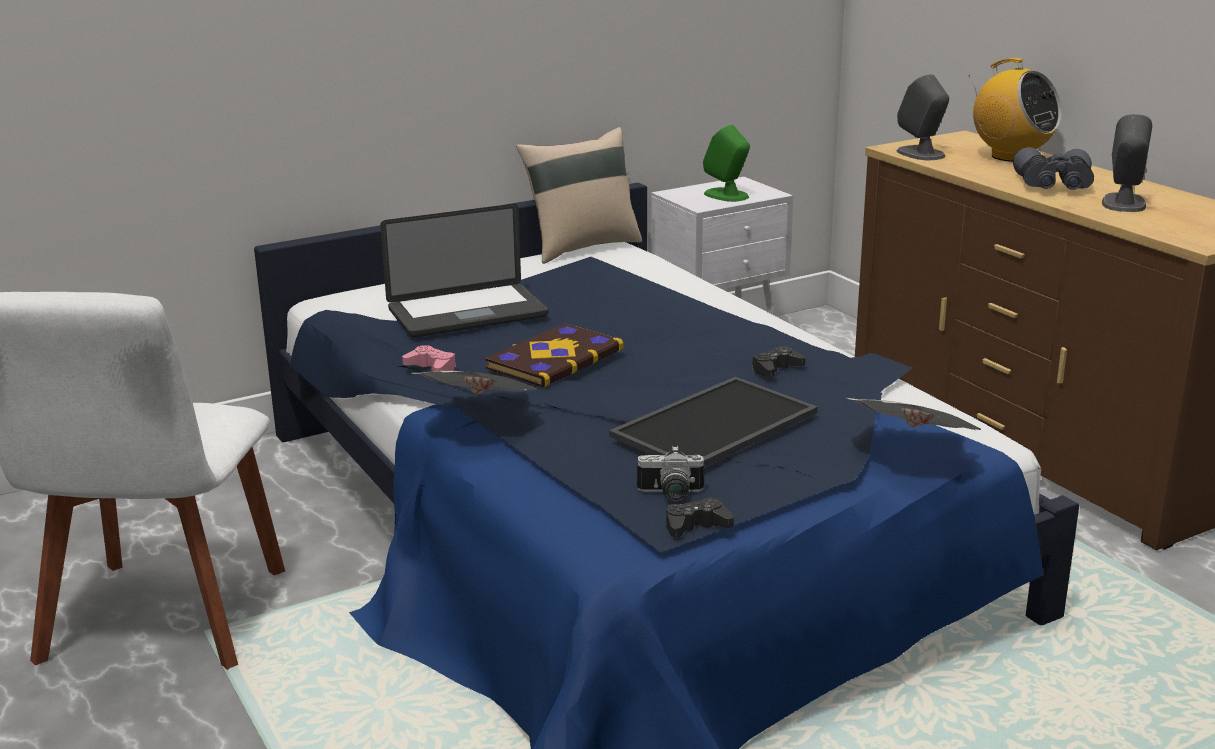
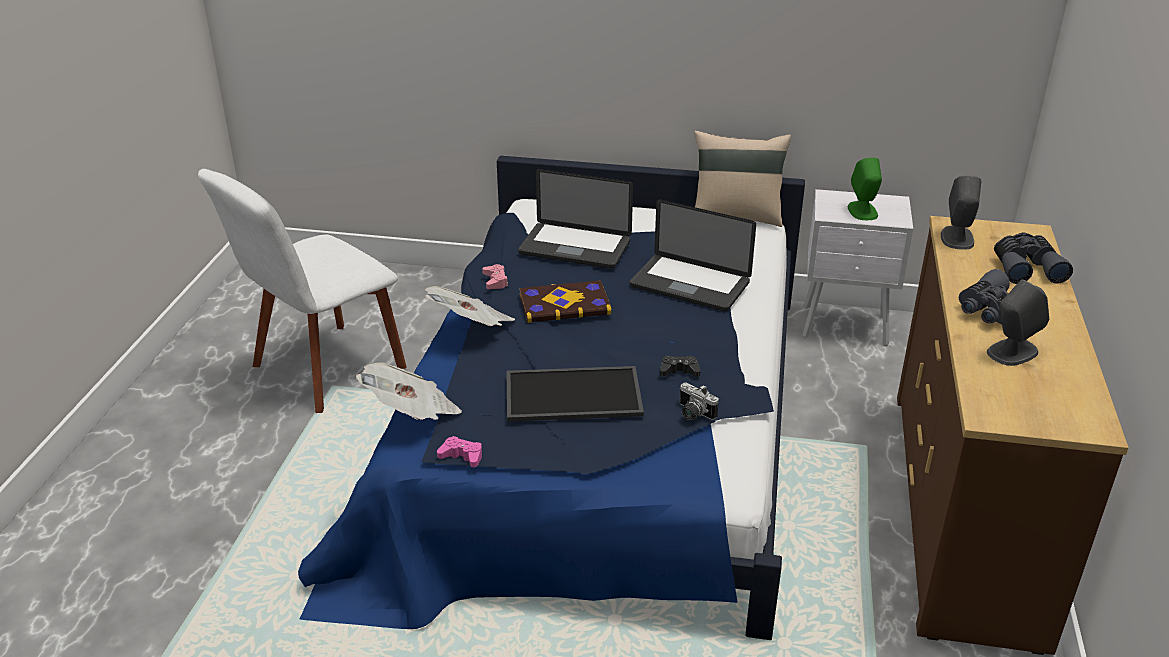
camera: 40 degrees right, 10 degrees up
(647, 305) = (689, 284): none -> laptop
(670, 494) = (480, 429): camera -> camera (693, 414)
(696, 526) = (462, 456): black game controller -> pink game controller
(914, 448) = (663, 471): newspaper -> newspaper (412, 413)
(1011, 156) = (1026, 267): radio -> grey binoculars

